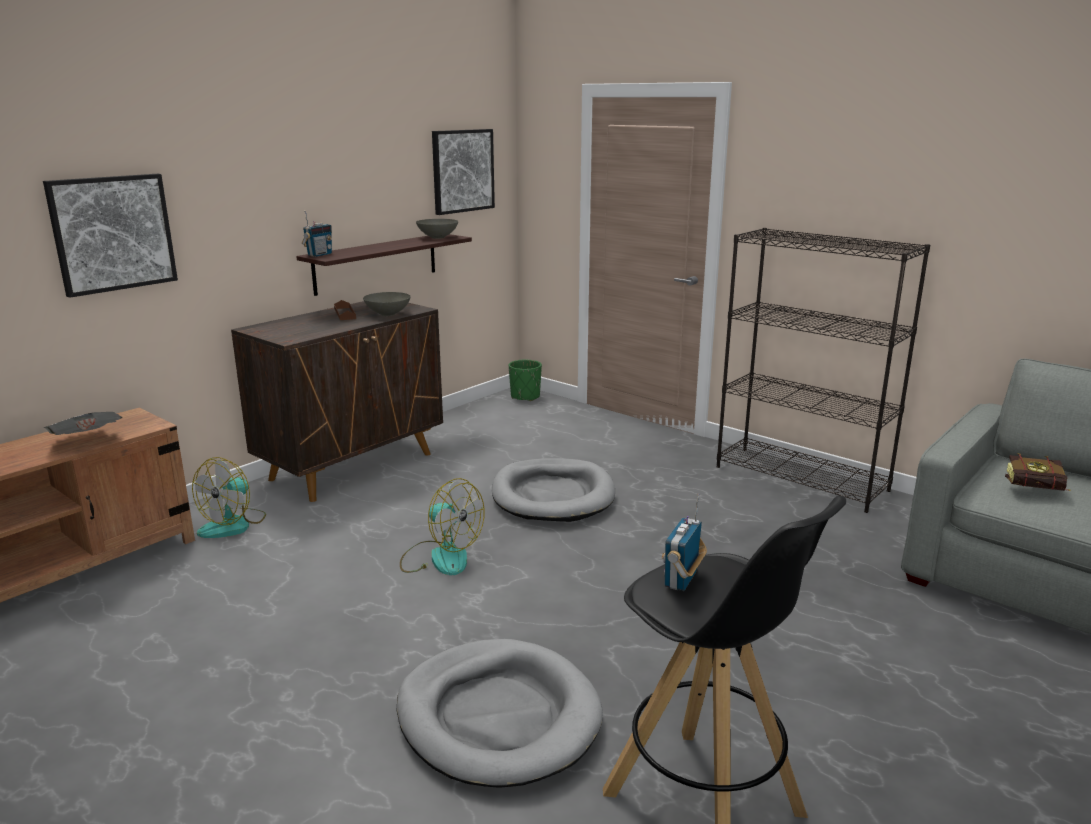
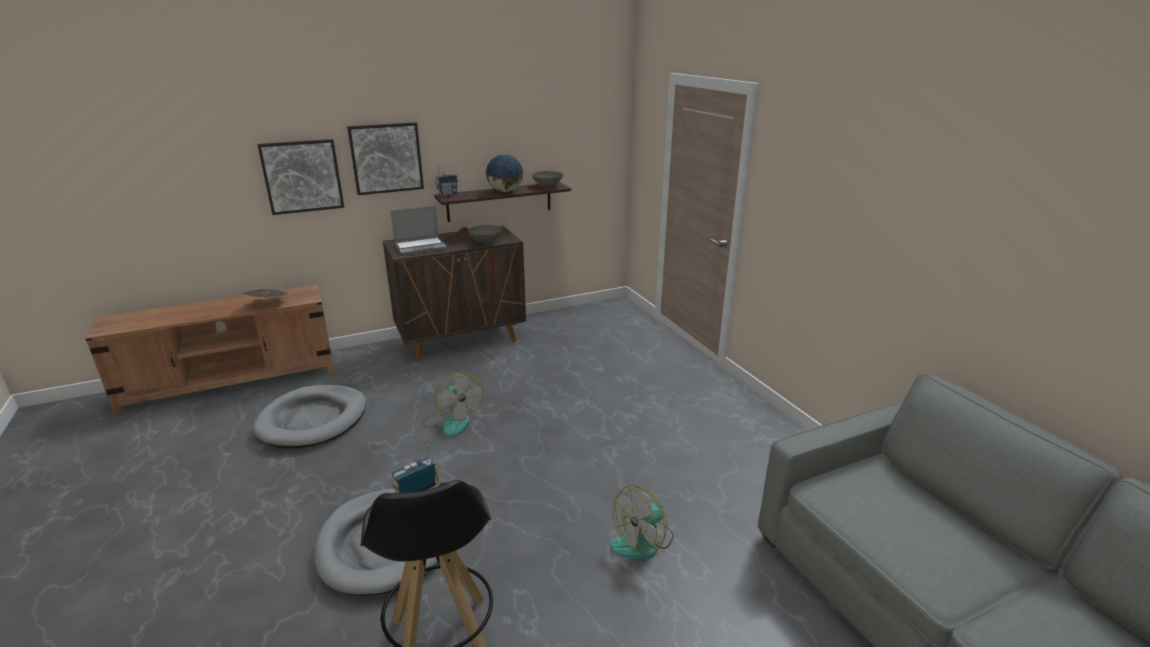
camera: 25 degrees right, 5 degrees up
(233, 524) = (362, 367): fan -> fan (643, 542)
(303, 329) = (421, 247): none -> laptop
(392, 246) = (505, 191): none -> globe
(462, 171) = (579, 136): picture -> picture (386, 158)
(525, 396) = (620, 307): green planter -> none
(553, 495) = (565, 392): grey dog bed -> grey dog bed (313, 420)
(801, 478) = (766, 424): black bookcase -> none
(1039, 490) = (872, 500): book -> none

